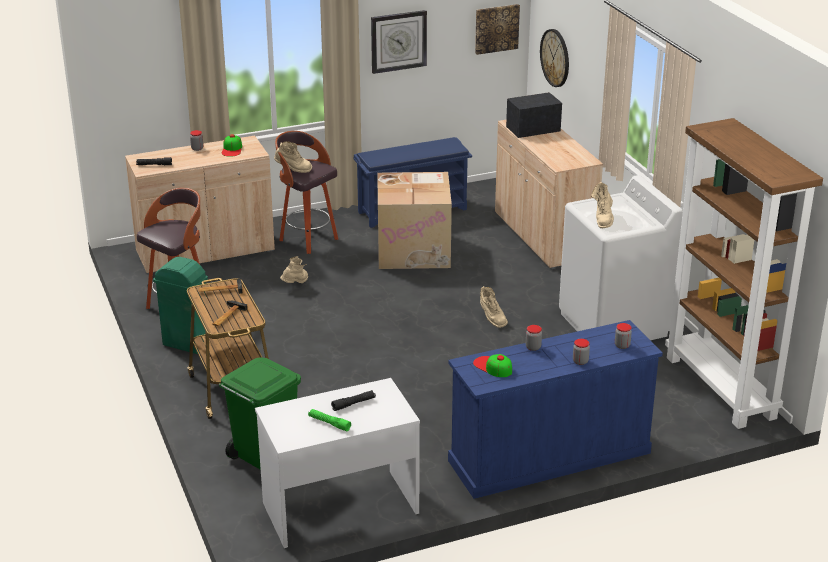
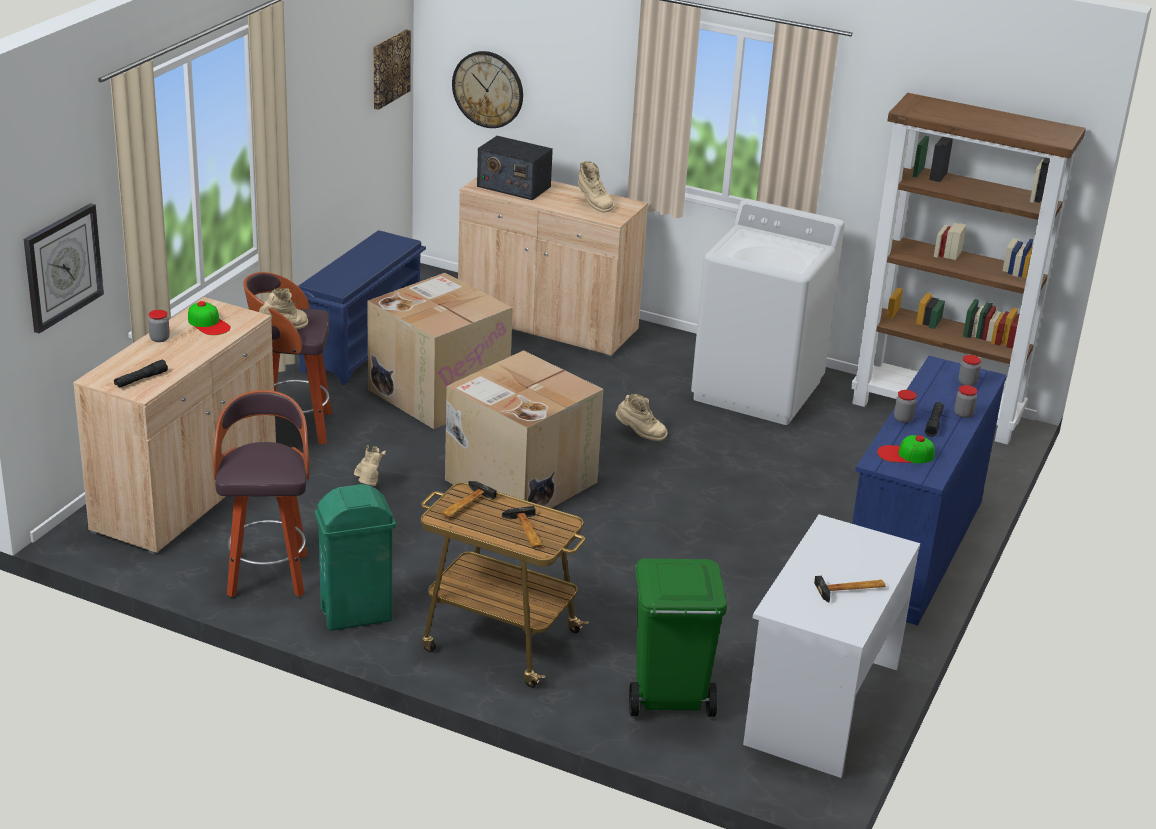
camera: 45 degrees left, 0 degrees up
(329, 423) = (851, 590): green flashlight -> hammer
(353, 404) = (836, 558): black flashlight -> black flashlight (934, 423)
(378, 315) = (518, 481): none -> cardboard box
(398, 41) = (309, 112): wall clock -> wall clock (62, 267)
(533, 128) = (513, 186): radio -> radio turned 90 degrees counterclockwise
(603, 220) = (771, 259): beige boot -> beige boot (593, 204)

